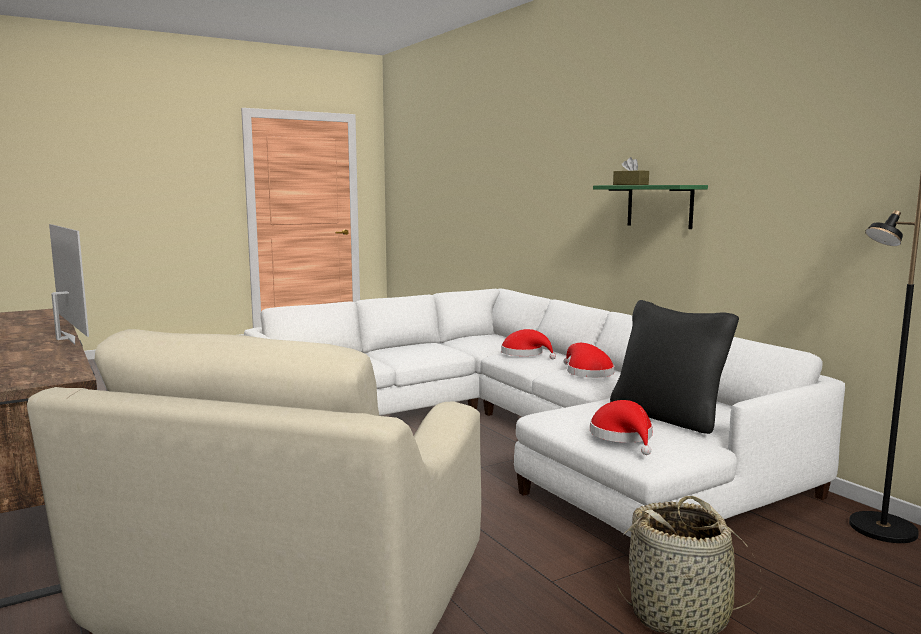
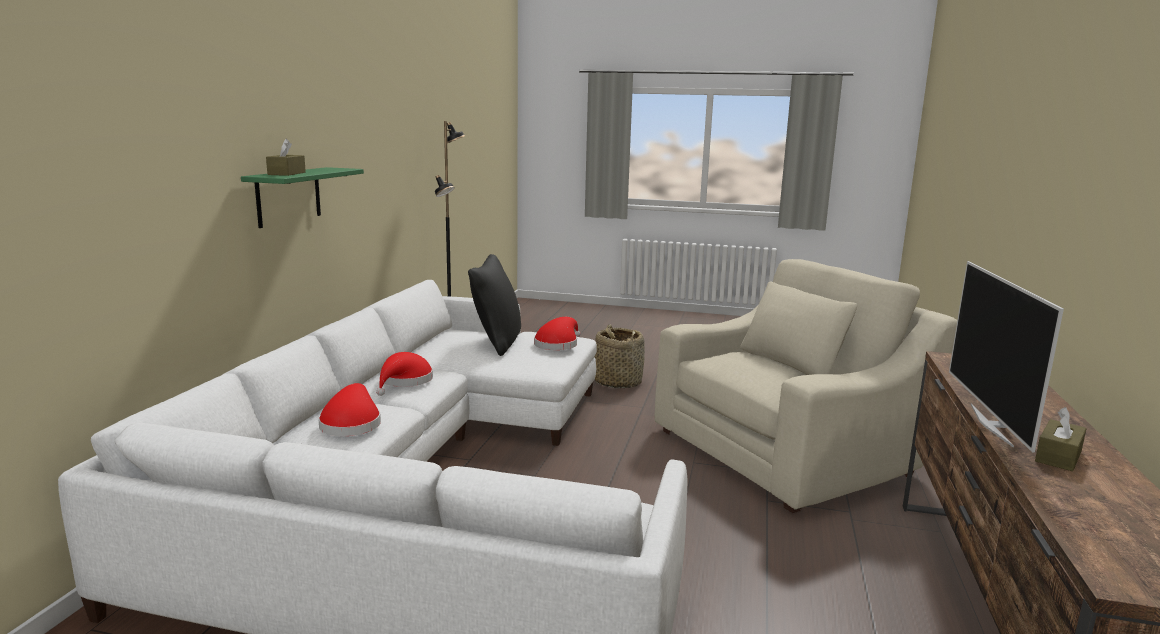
camera: 135 degrees left, 5 degrees up
(31, 333) = (1058, 456): none -> brown tissue box

